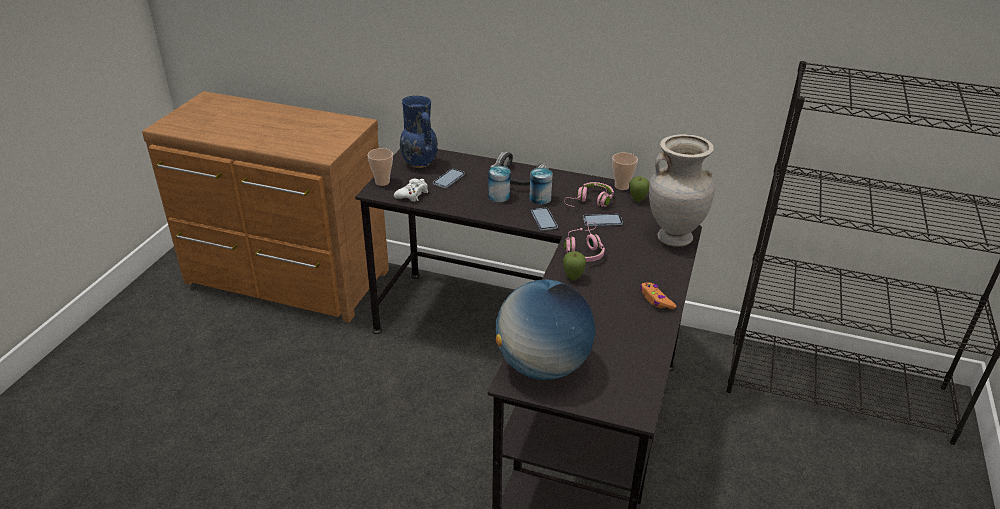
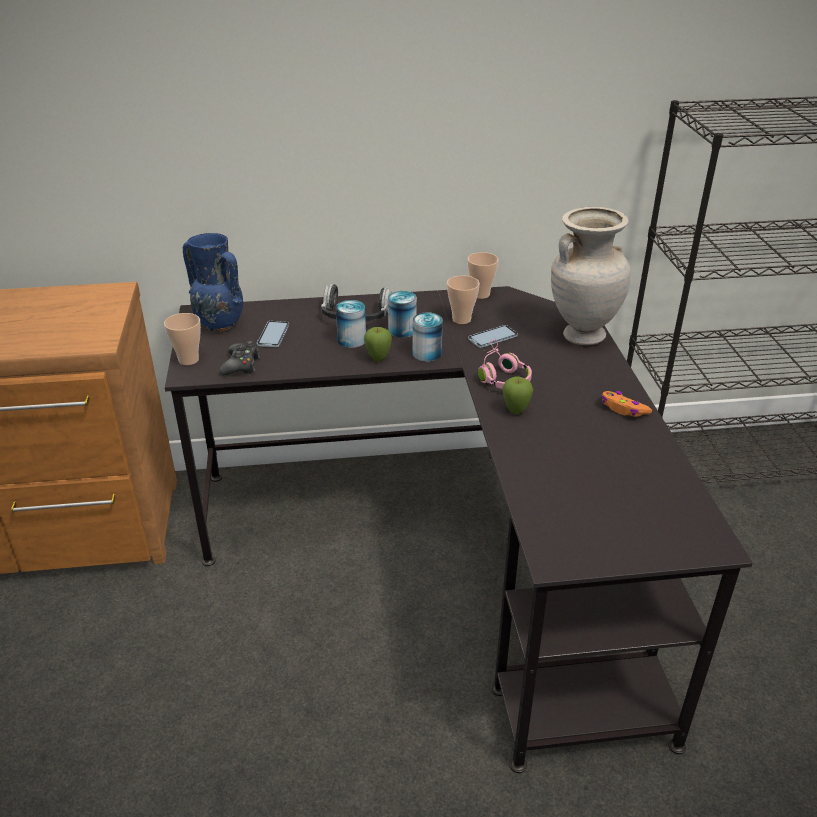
camera: 25 degrees left, 0 degrees up
(412, 194) = (241, 365): white game controller -> black game controller
(542, 366) = (570, 527): globe -> none
(544, 220) = (427, 353): phone -> can
(590, 201) = (461, 319): pink headphones -> cup
(637, 200) = (510, 305): apple -> apple (378, 359)

